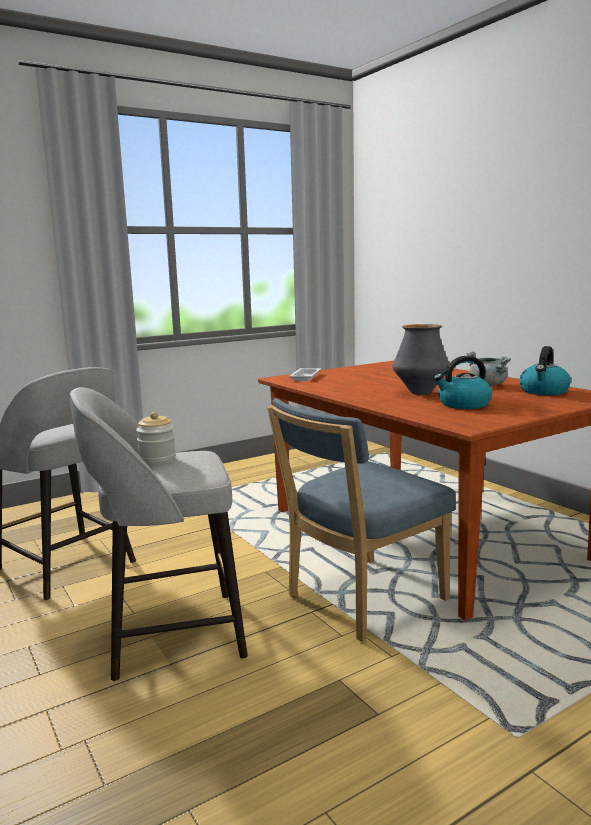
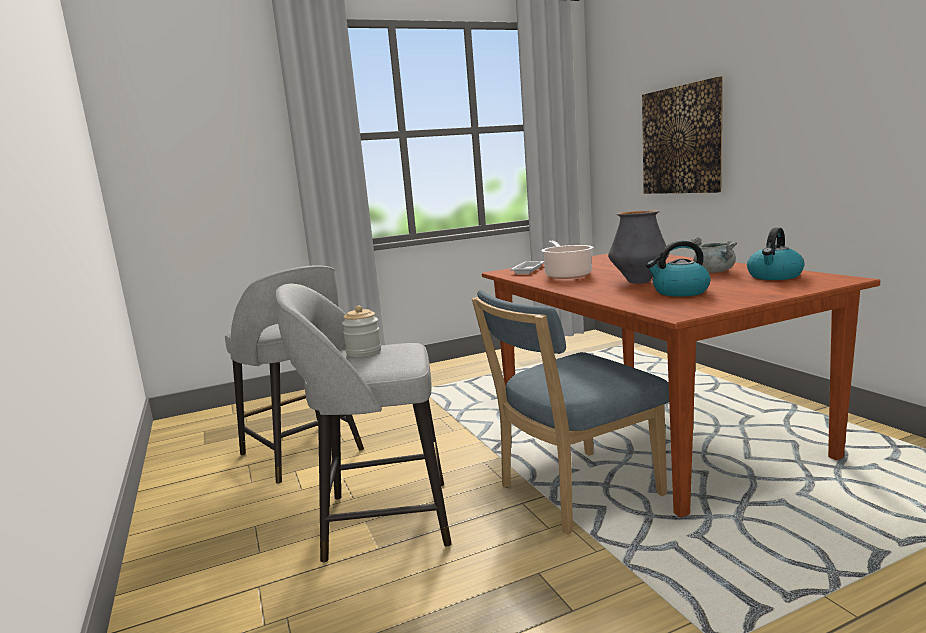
camera: 10 degrees right, 0 degrees up
(347, 384) = (567, 275): none -> cooking pot
(449, 255) = (681, 140): none -> picture

